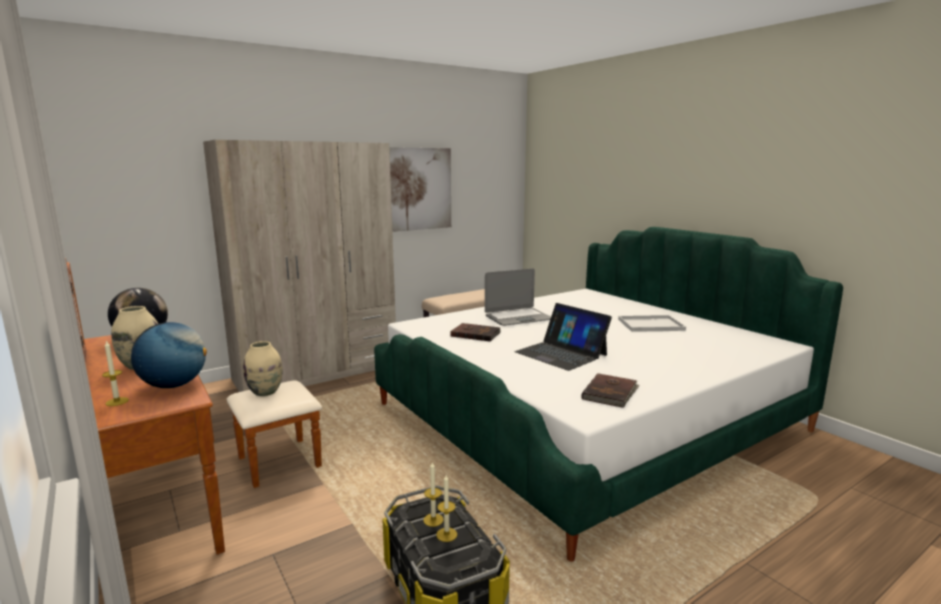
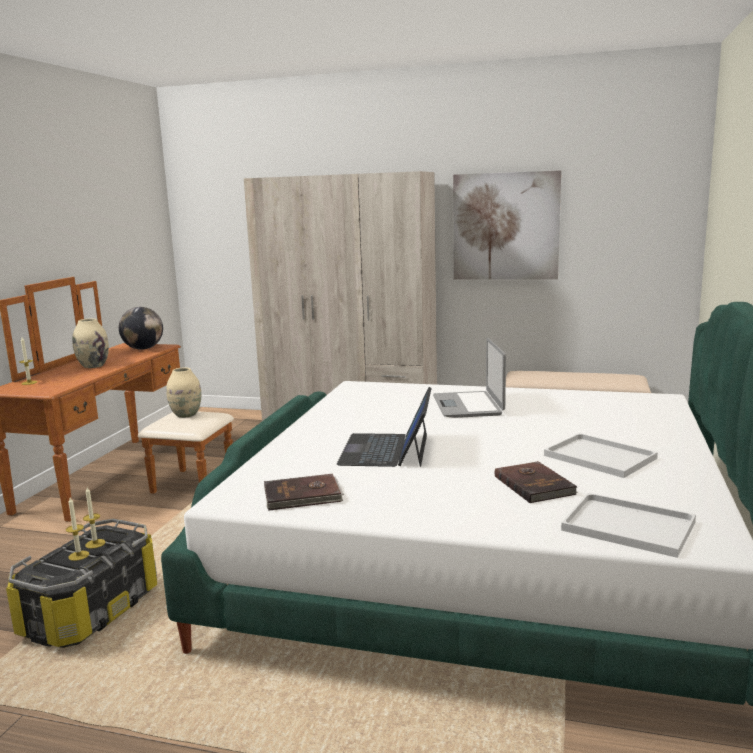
camera: 50 degrees right, 0 degrees up
(174, 385) = (68, 381): globe -> none
(475, 334) = (376, 409): brown book -> brown book (535, 485)
(518, 318) = (468, 405): laptop -> laptop turned 60 degrees clockwise
(747, 348) = (631, 526): none -> white tray

